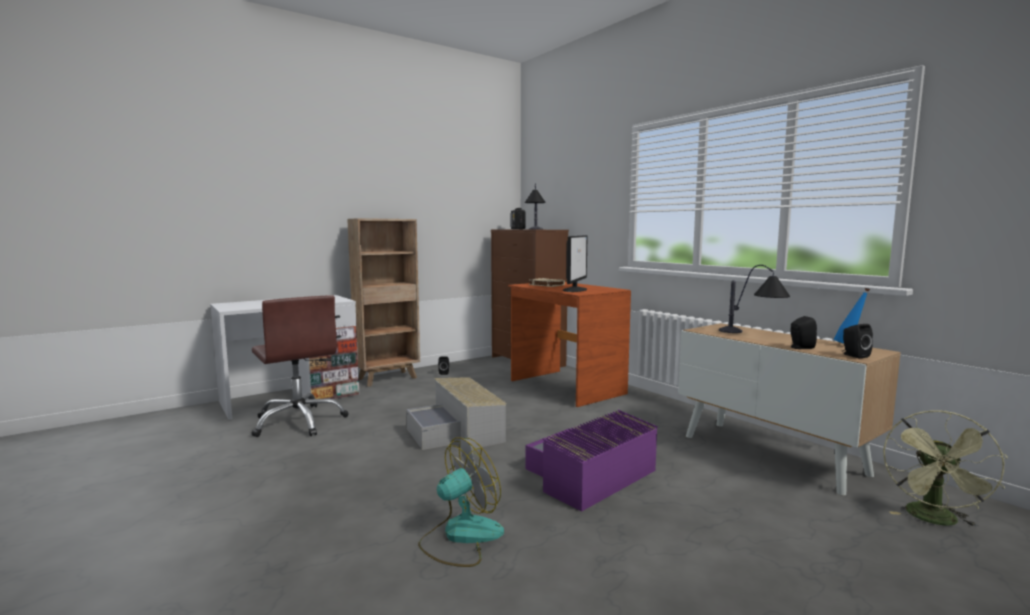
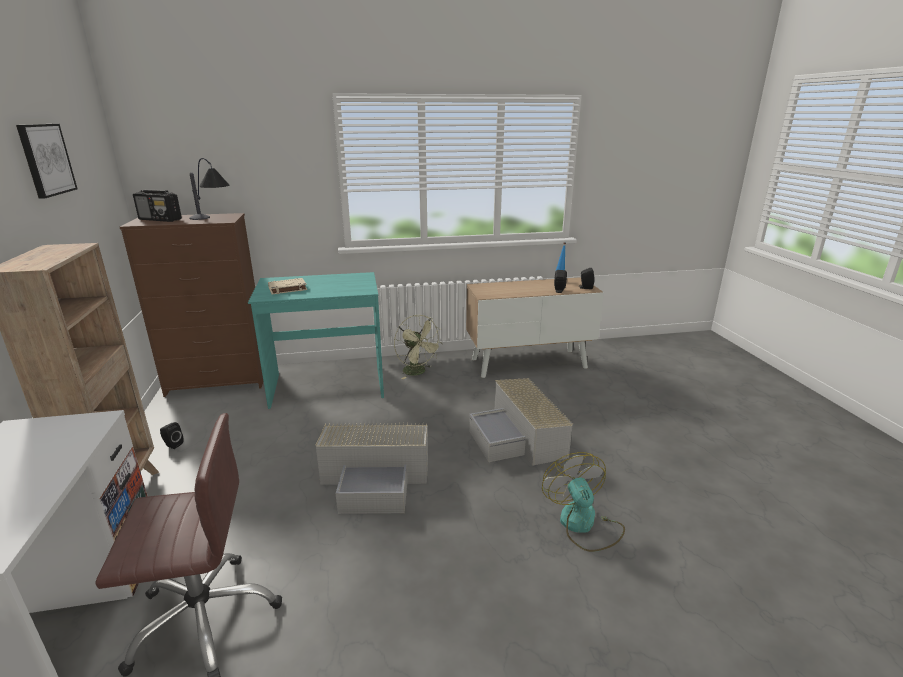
camera: 65 degrees left, 15 degrees up
(438, 179) = (46, 159): none -> picture
(565, 387) = (327, 386): brown desk -> turquoise desk
(575, 289) = (342, 287): monitor -> none
(588, 476) = (519, 438): purple storage box -> grey storage box
(754, 333) = (511, 287): table lamp -> none
(935, 520) = (620, 360): green fan -> green fan (418, 372)

